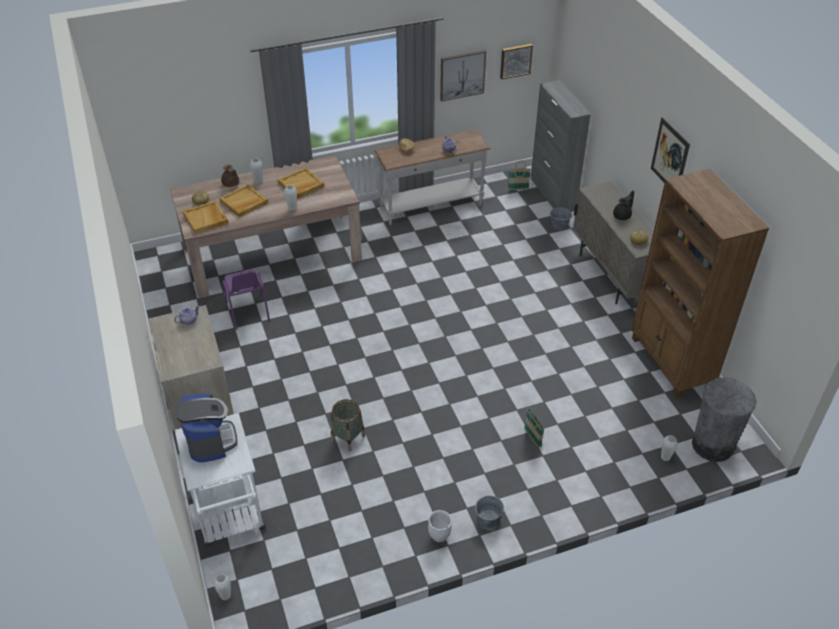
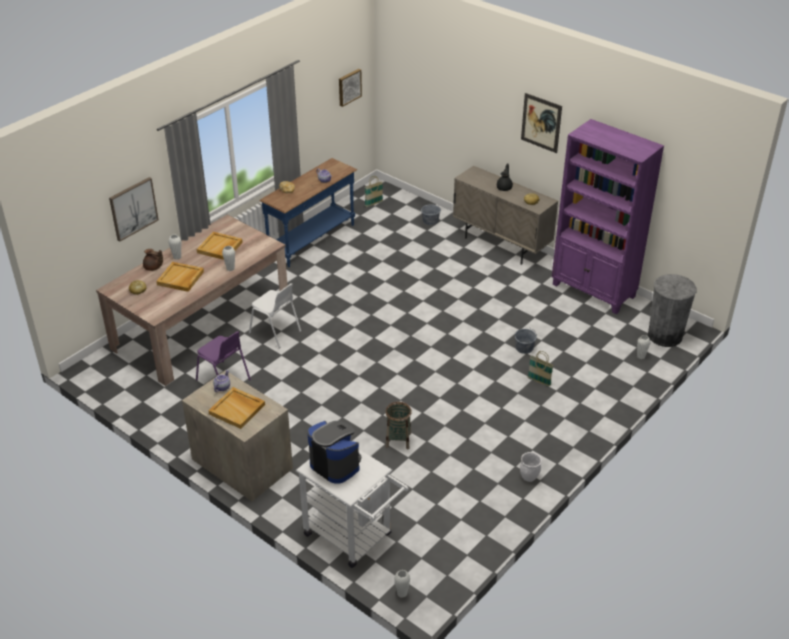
camera: 30 degrees left, 5 degrees down
(206, 219) = (158, 303): beige tray -> beige tray (237, 409)
(327, 284) = (275, 332): none -> white chair
(431, 206) = (312, 240): white console table -> blue console table
(462, 75) = (312, 110): picture -> picture (133, 208)
(488, 519) = (554, 450): grey bucket -> grey bucket (524, 348)
(553, 194) = (405, 199): grey cabinet -> none
(671, 362) = (593, 291): brown bookcase -> purple bookcase

